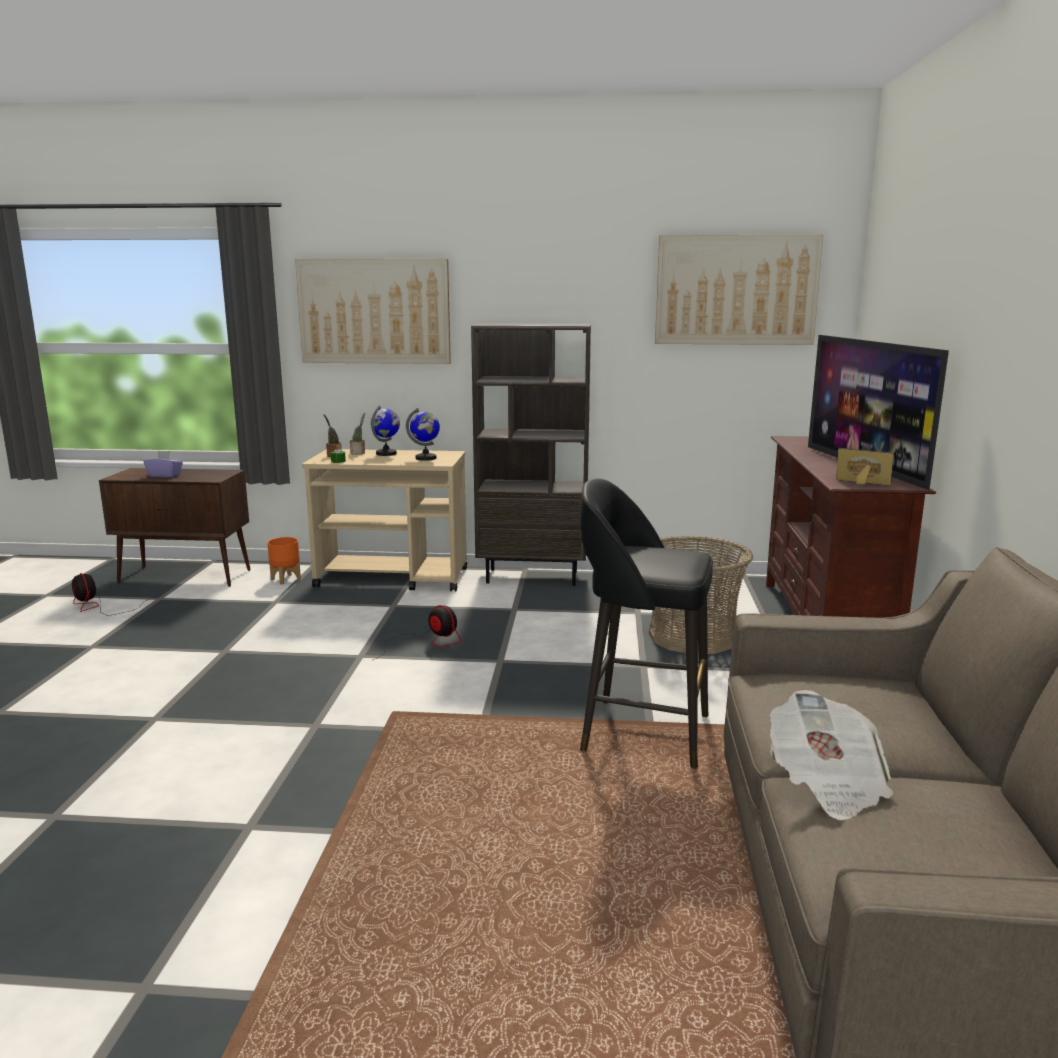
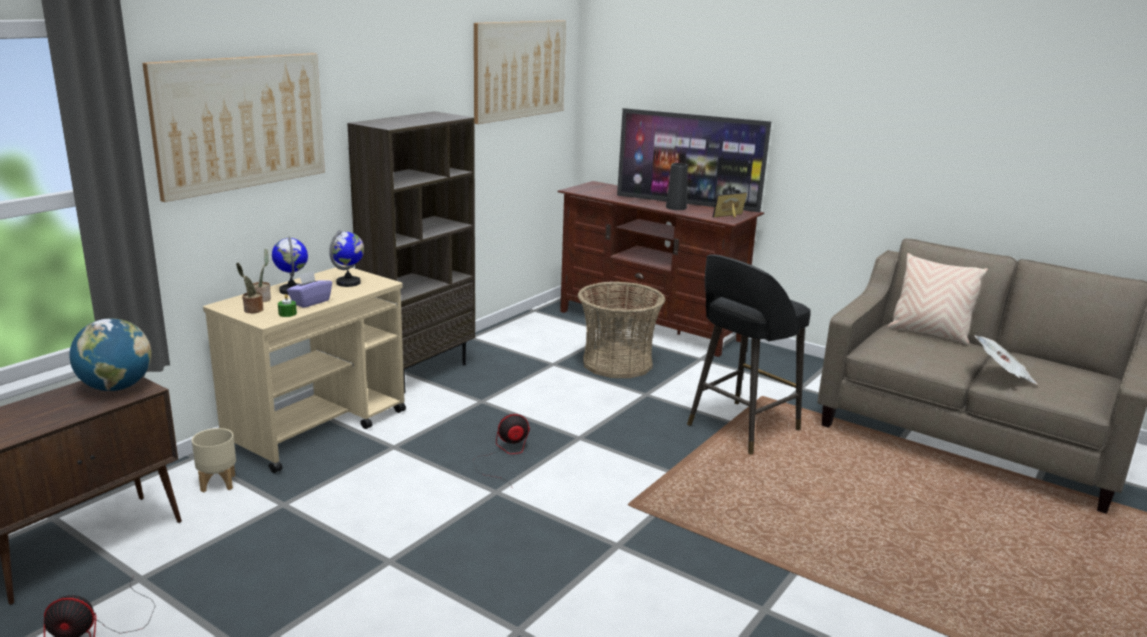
camera: 60 degrees left, 5 degrees up
(165, 475) = (50, 413): purple tissue box -> purple tissue box (310, 302)
(211, 475) = (116, 387): none -> globe
(286, 579) = (218, 483): orange planter -> beige planter
(832, 466) = (676, 207): none -> black vase
(916, 710) = (929, 334): none -> beige pillow

